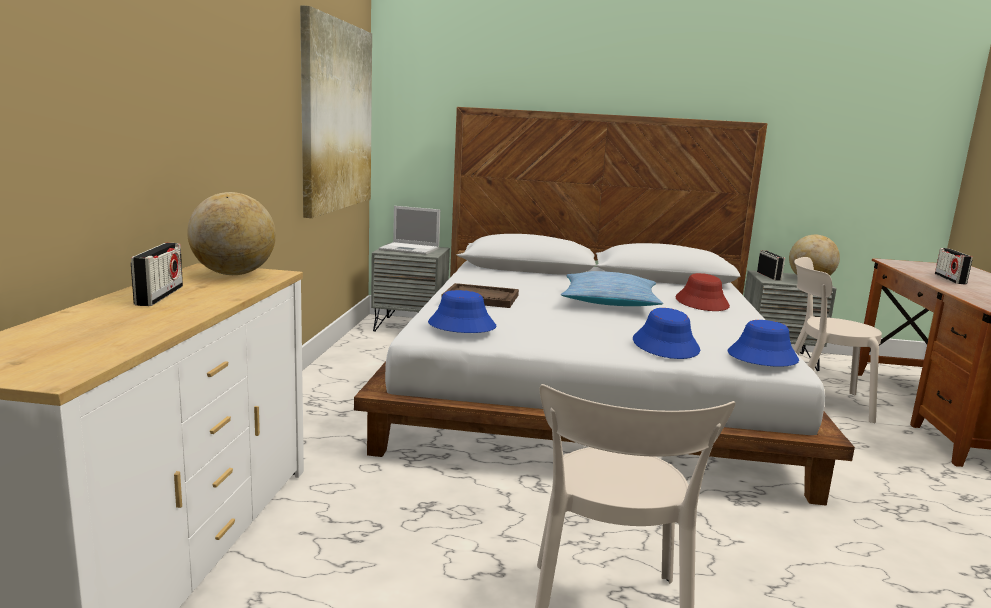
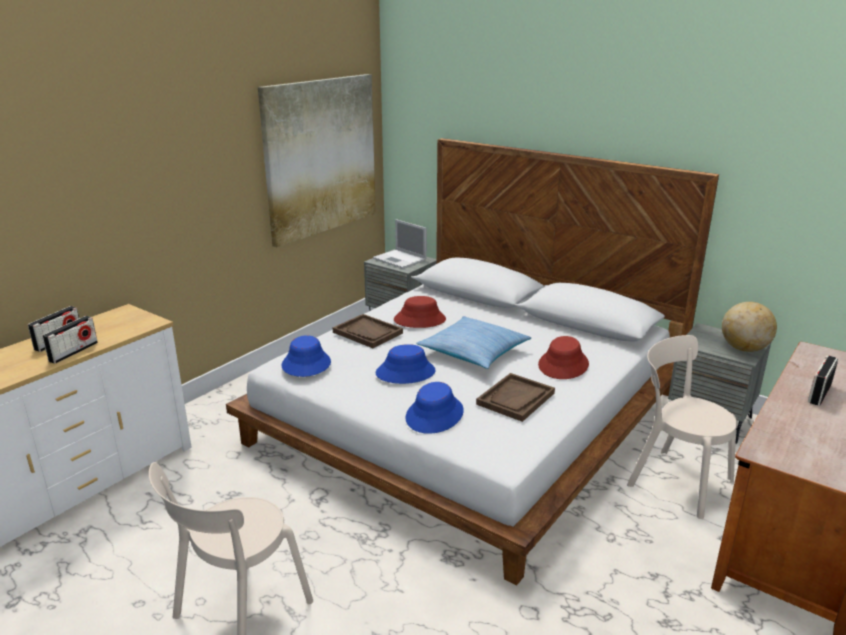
camera: 30 degrees right, 10 degrees up
(234, 274) = (128, 320): globe -> none
(513, 287) = (419, 320): none -> red hat
(711, 326) = (515, 399): none -> brown tray
(762, 357) = (497, 445): blue hat -> blue hat (405, 372)
(769, 276) = (704, 336): radio -> radio (73, 352)

